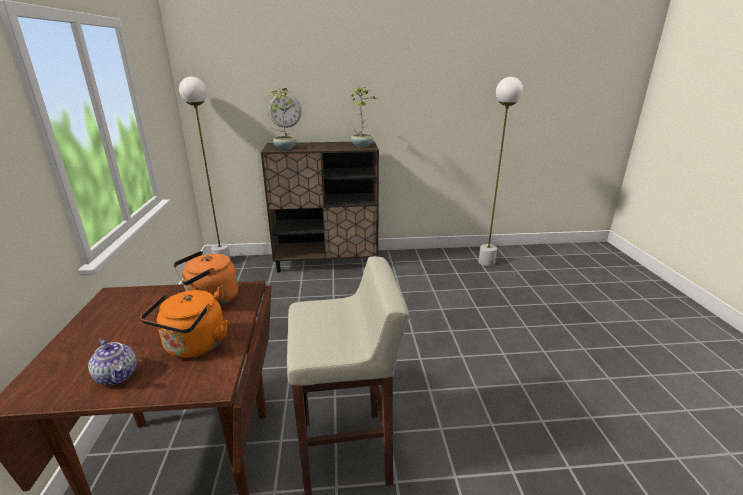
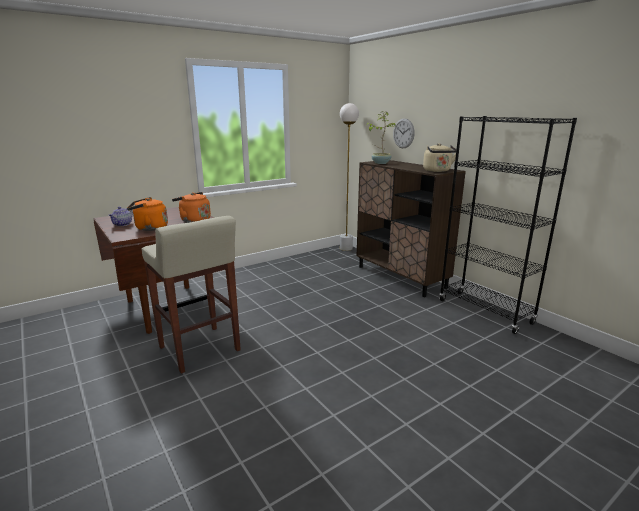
camera: 60 degrees right, 5 degrees down
(362, 146) = (437, 171): potted plant -> beige kettle
(422, 256) = (485, 312): none -> black bookcase
(486, 262) = (543, 351): white floor lamp -> none

